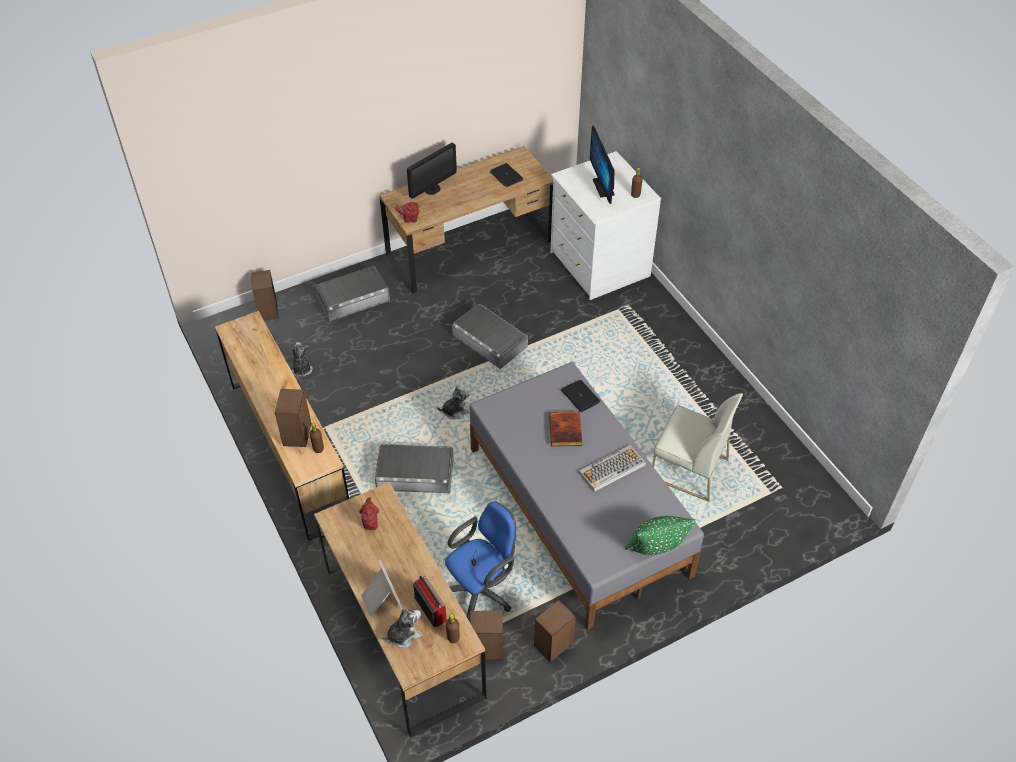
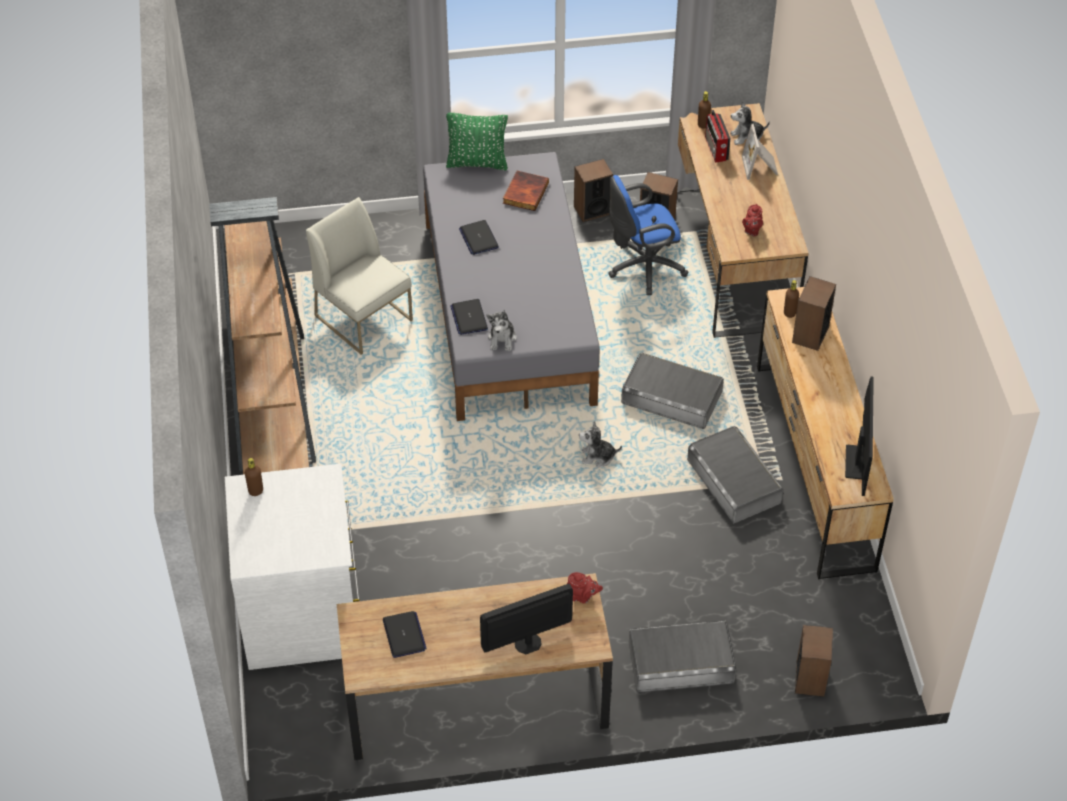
camera: 160 degrees left, 0 degrees up
(301, 369) = (778, 569): plush toy -> plush toy (502, 339)
(489, 341) = (514, 537): grey storage box -> grey storage box (734, 481)
(566, 431) = (505, 286): book -> book (525, 192)
(603, 187) = (291, 517): monitor -> monitor (856, 462)
(611, 469) = (478, 238): keyboard -> laptop
(712, 386) = (271, 398): none -> brown bookcase

